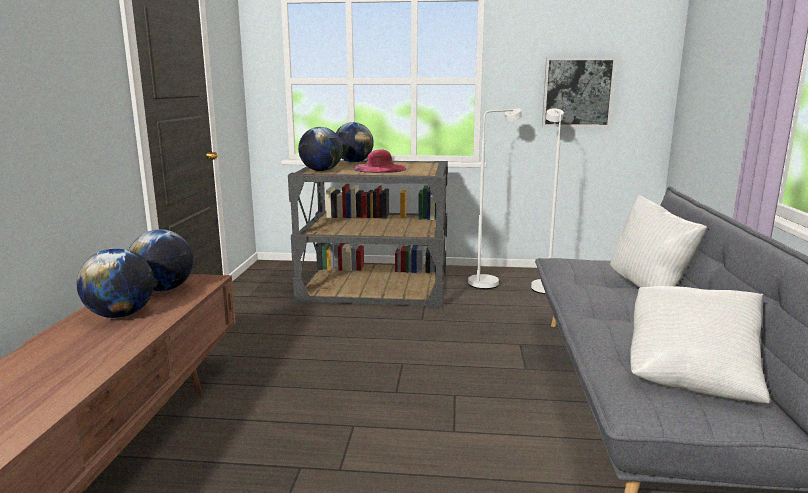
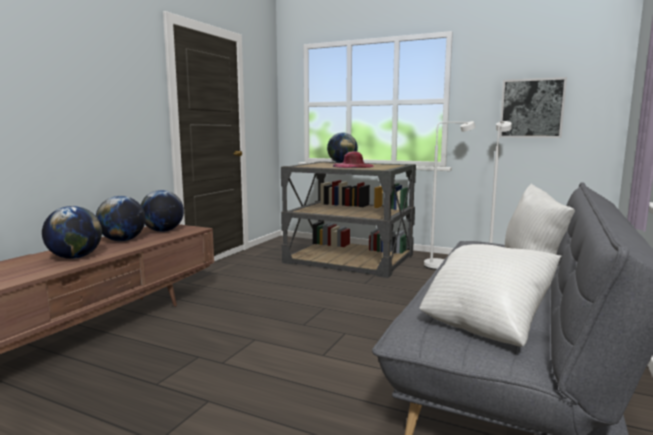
camera: 20 degrees right, 5 degrees down
(321, 171) = (308, 166): globe -> globe (75, 257)

